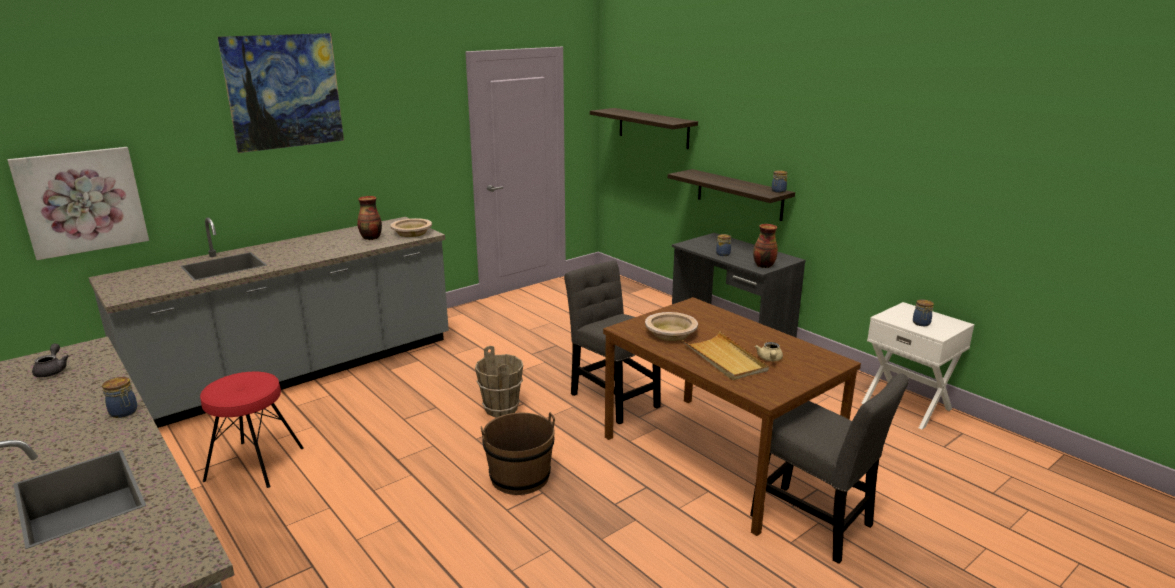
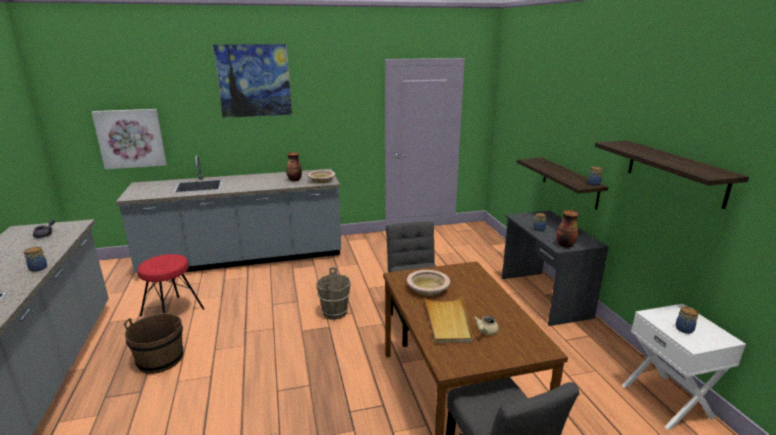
camera: 25 degrees right, 0 degrees up
(520, 477) = (305, 368): brown bucket -> brown bucket (160, 359)
(653, 128) = (521, 122): shelf -> shelf (675, 172)

